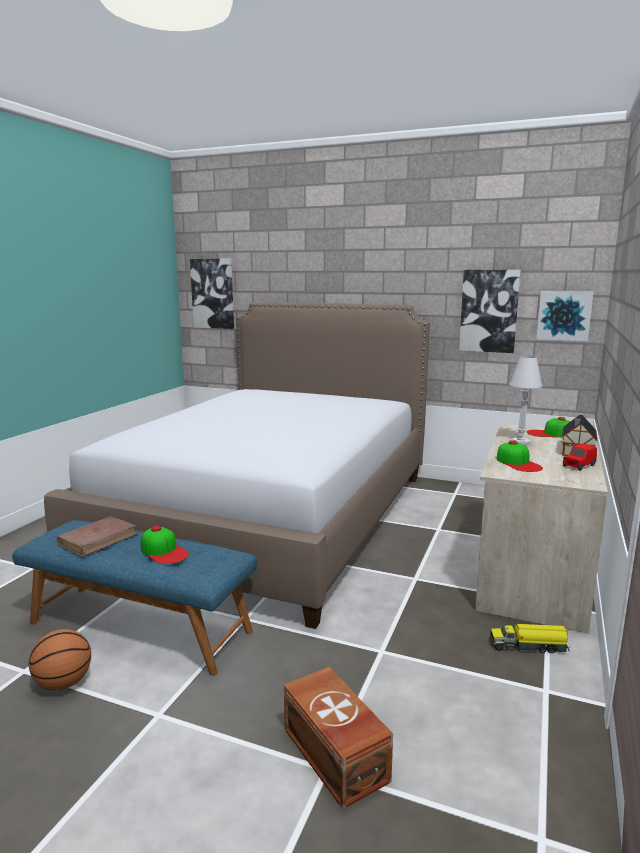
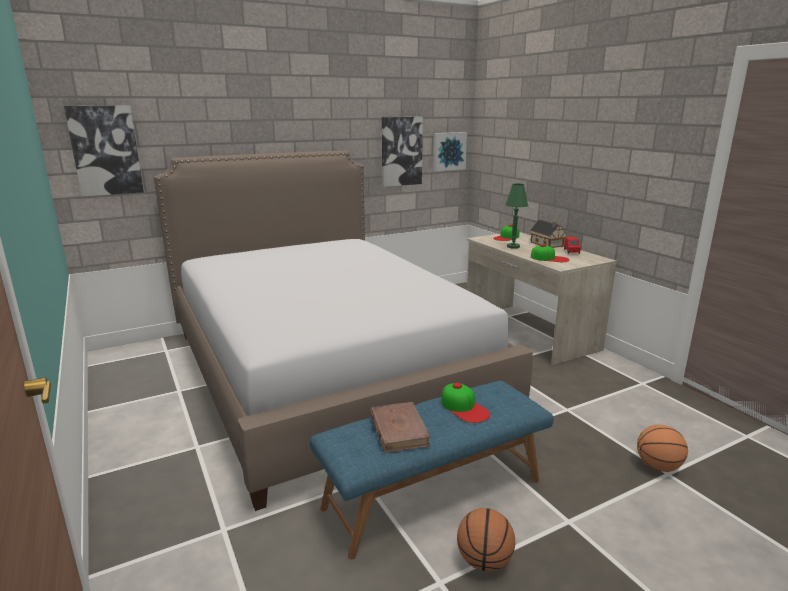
camera: 50 degrees left, 5 degrees up
(164, 551) = (464, 407): cap -> cap turned 60 degrees clockwise
(334, 756) = (658, 466): brown storage box -> basketball
(520, 442) = (513, 246): white table lamp -> green table lamp
(529, 646) = (601, 368): toy truck -> none

